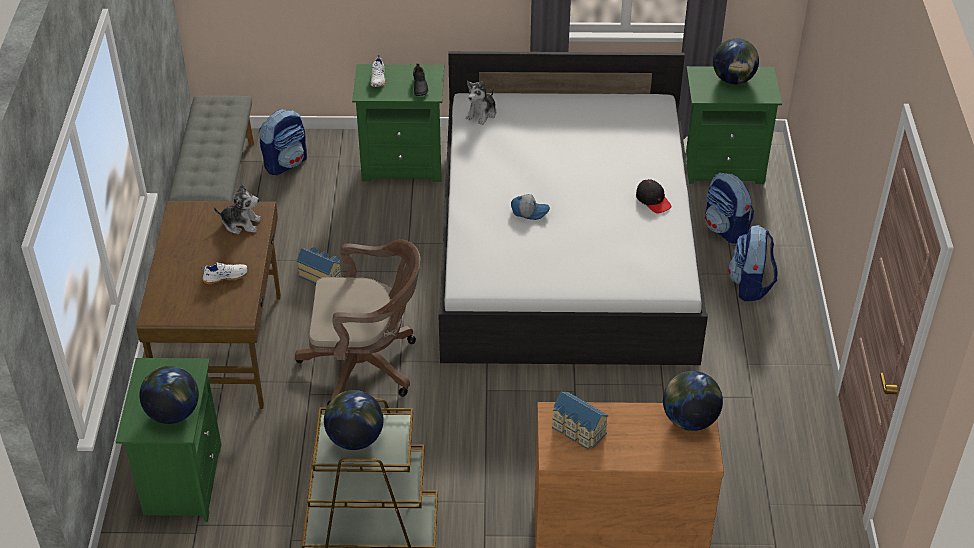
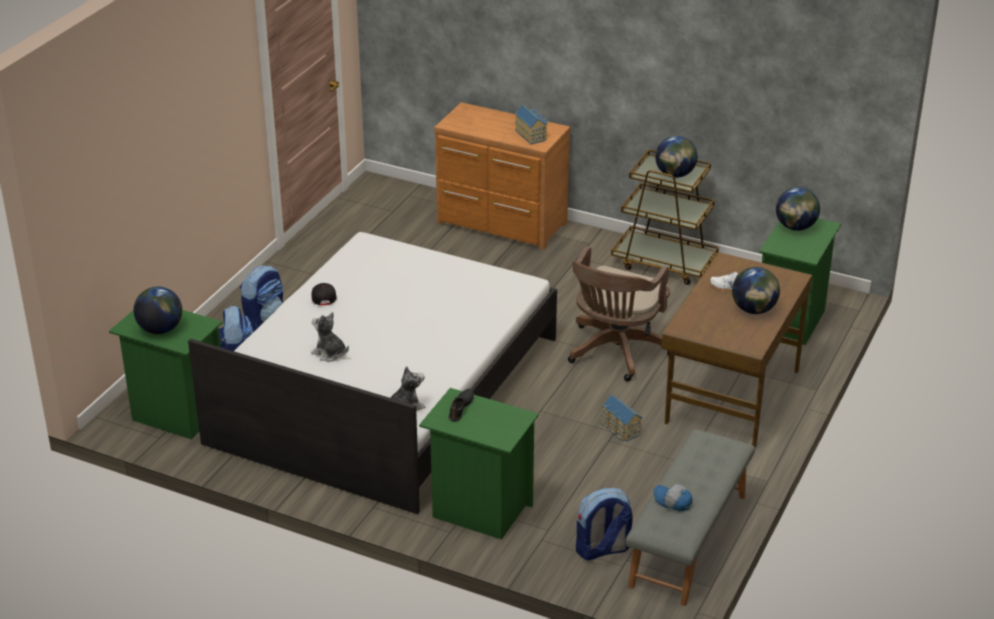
camera: 155 degrees left, 10 degrees down
(241, 223) = (701, 321): plush toy -> plush toy (329, 353)
(366, 365) = (616, 353): brown office chair -> brown office chair turned 90 degrees counterclockwise
(378, 79) = (497, 428): white shoe -> none
(529, 211) = (433, 316): cap -> cap (672, 502)
(689, 419) = (458, 123): globe -> globe (754, 310)

